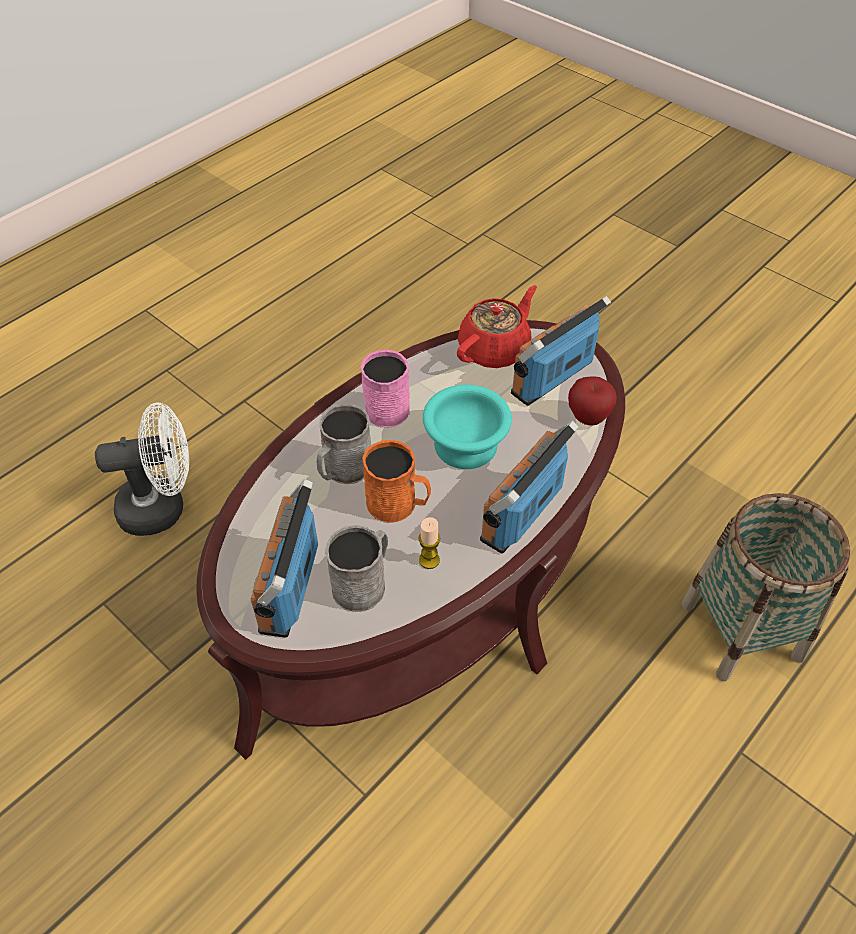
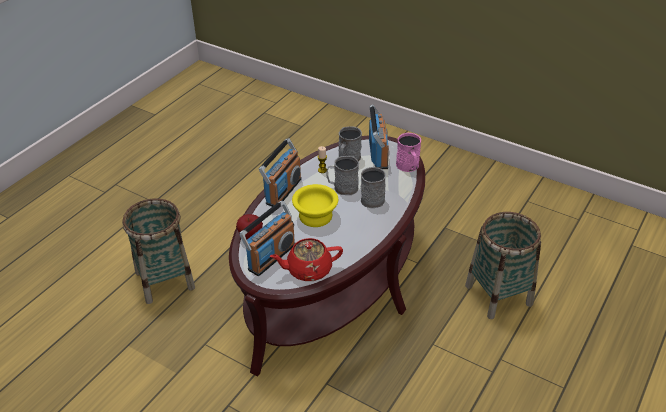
camera: 170 degrees right, 10 degrees down
(163, 507) = (498, 295): white fan -> basket
(386, 405) = (363, 230): pink mug -> pink mug (408, 167)
(398, 504) = (342, 188): orange mug -> grey mug
(468, 446) = (314, 216): turquoise bowl -> yellow bowl
(495, 349) = (308, 270): red teapot -> red teapot turned 45 degrees clockwise

